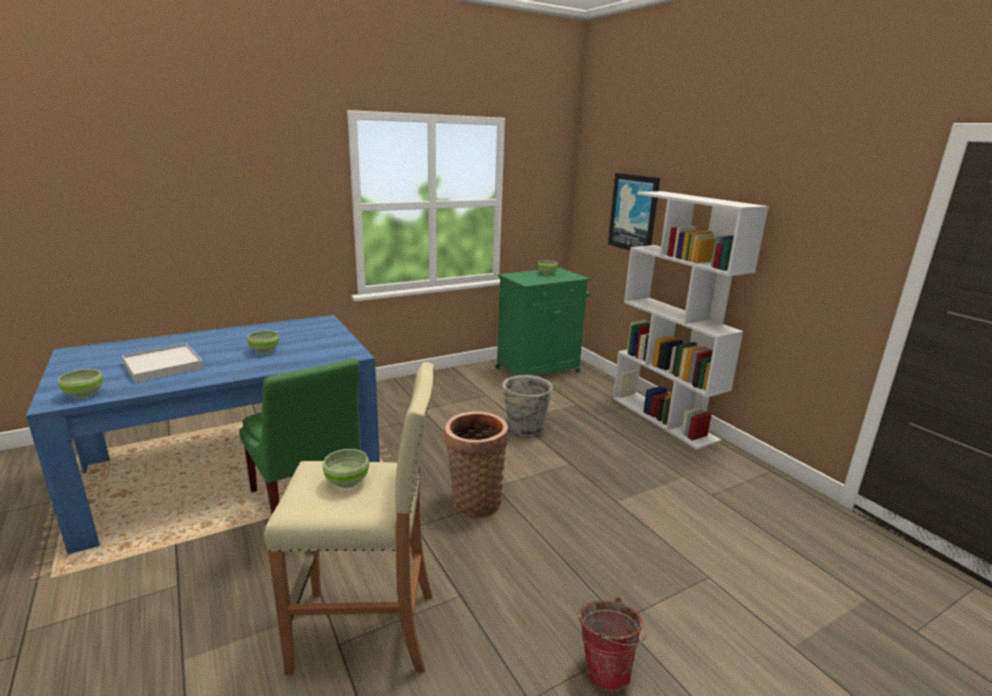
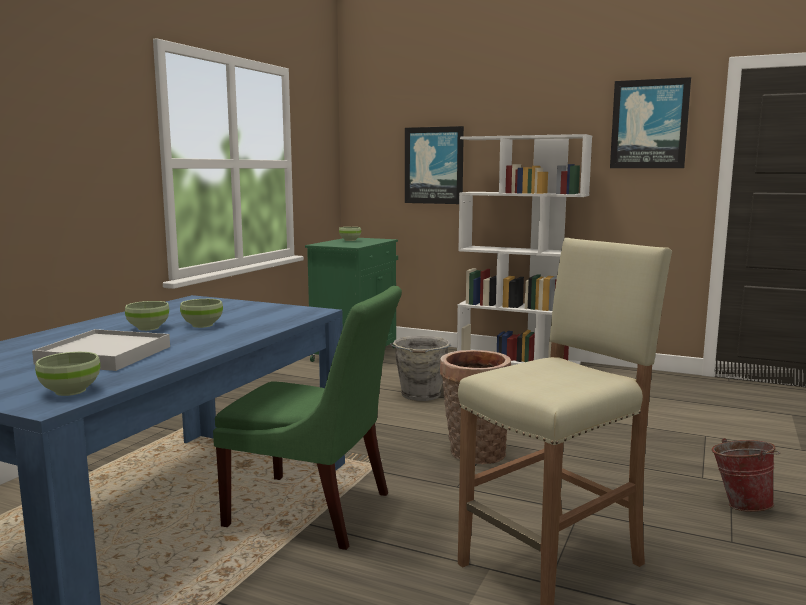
camera: 35 degrees left, 10 degrees down
(347, 482) = (545, 373): green bowl -> green bowl (149, 328)
(835, 201) = (649, 124): none -> picture

